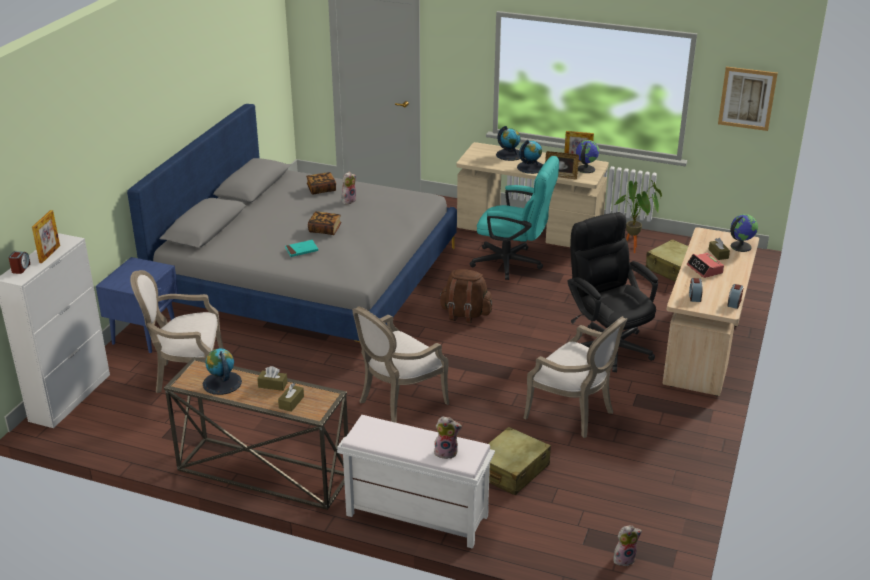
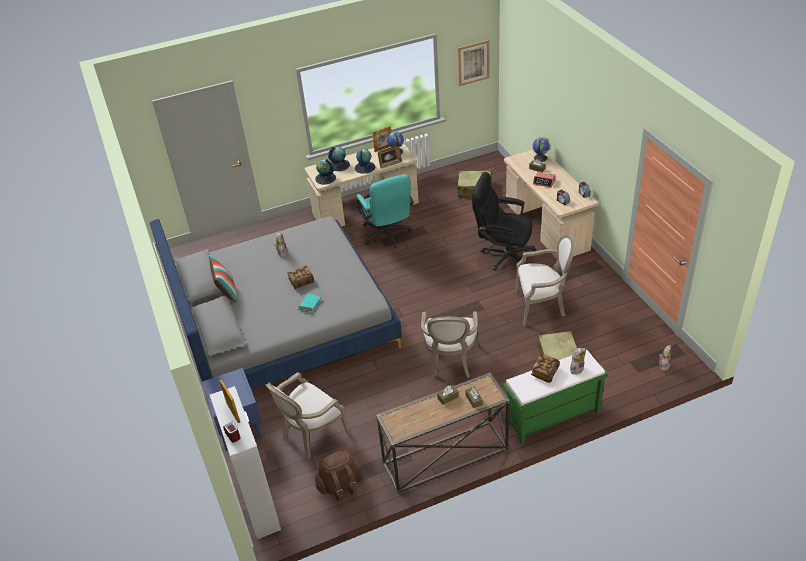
camera: 40 degrees left, 10 degrees up
(222, 383) = (419, 417): globe -> globe (325, 178)
(255, 206) = (227, 293): none -> pillow
(321, 189) = (251, 255): book -> book (545, 372)
(415, 516) = (552, 417): white bench -> green bench
(465, 314) = (408, 285): brown backpack -> brown backpack (340, 485)
(513, 264) = (387, 236): turquoise office chair -> turquoise office chair turned 90 degrees clockwise
(635, 250) = (438, 188): potted plant -> none

